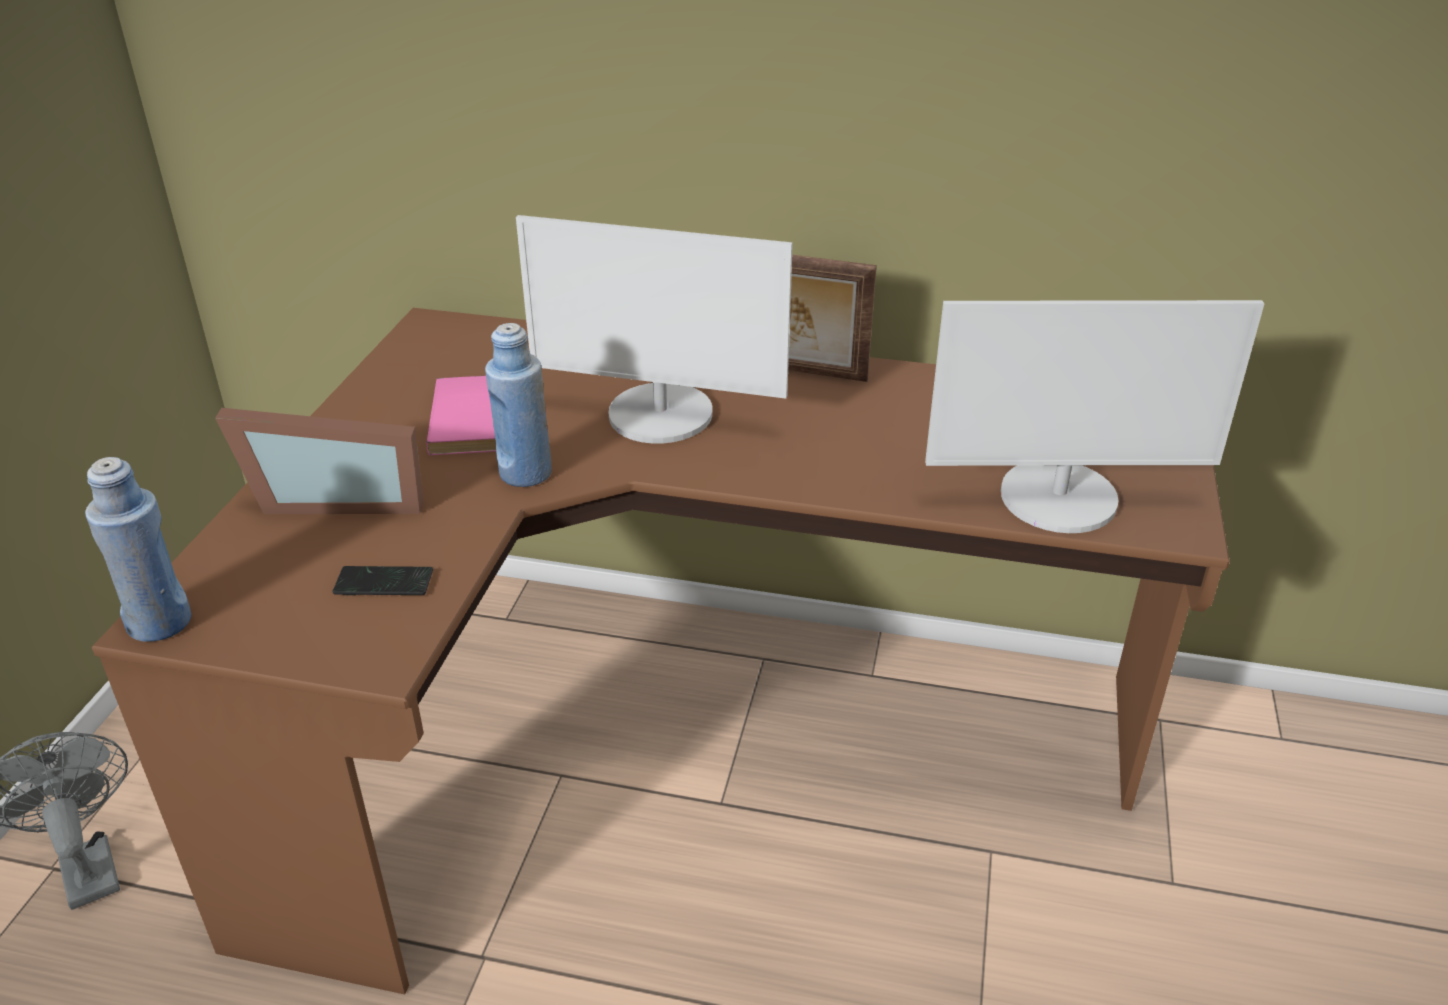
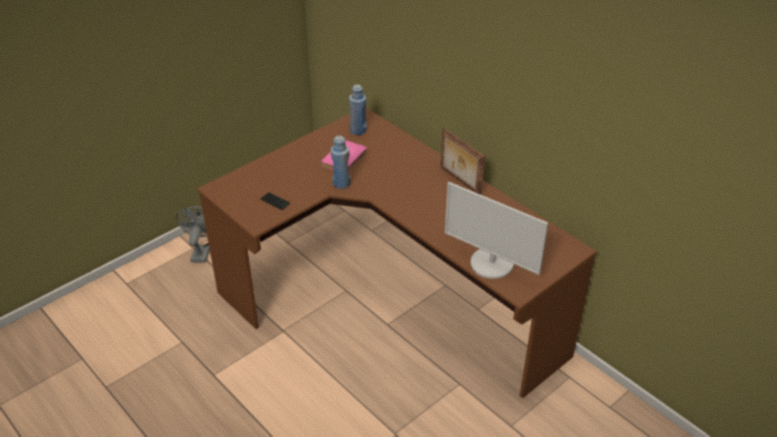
camera: 35 degrees right, 5 degrees up
(160, 622) = (215, 188): blue bottle -> blue bottle (358, 130)
(339, 498) = (285, 170): picture frame -> none
(661, 415) = (400, 180): monitor -> none

